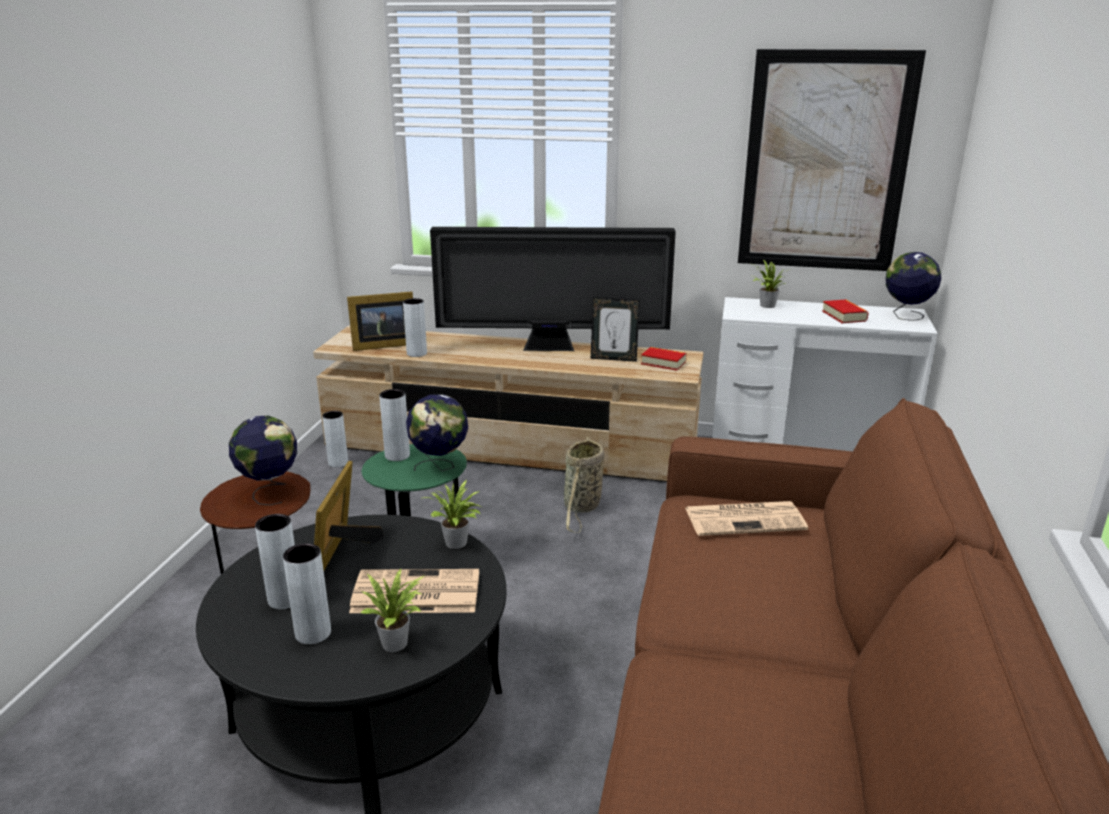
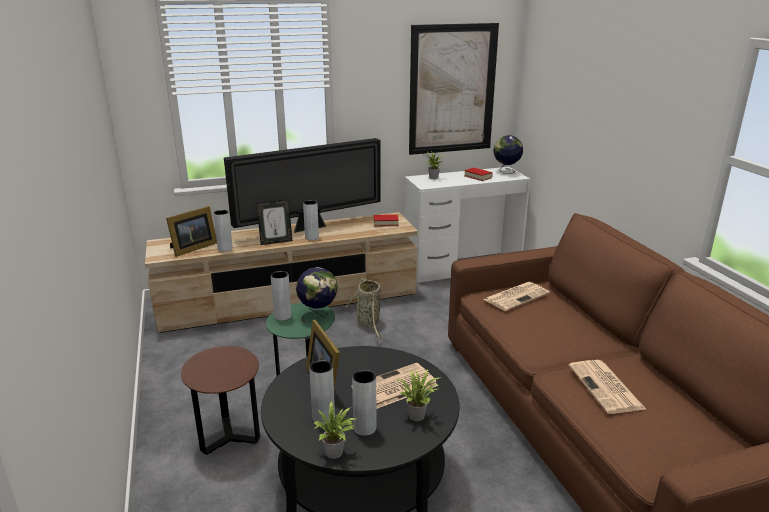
camera: 30 degrees left, 0 degrees up
(270, 492) = (225, 361): globe -> none
(338, 463) = (179, 341): grey vase -> grey vase (312, 238)
(457, 544) = (385, 354): potted plant -> potted plant (336, 453)
(613, 358) = (355, 226): picture frame -> picture frame (276, 242)
(721, 715) = (606, 387): none -> newspaper

